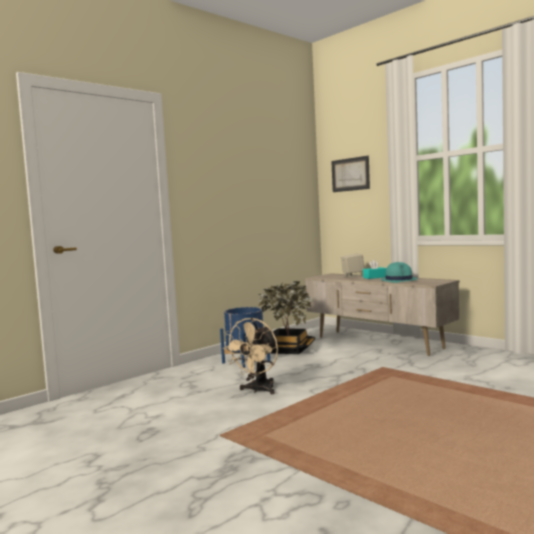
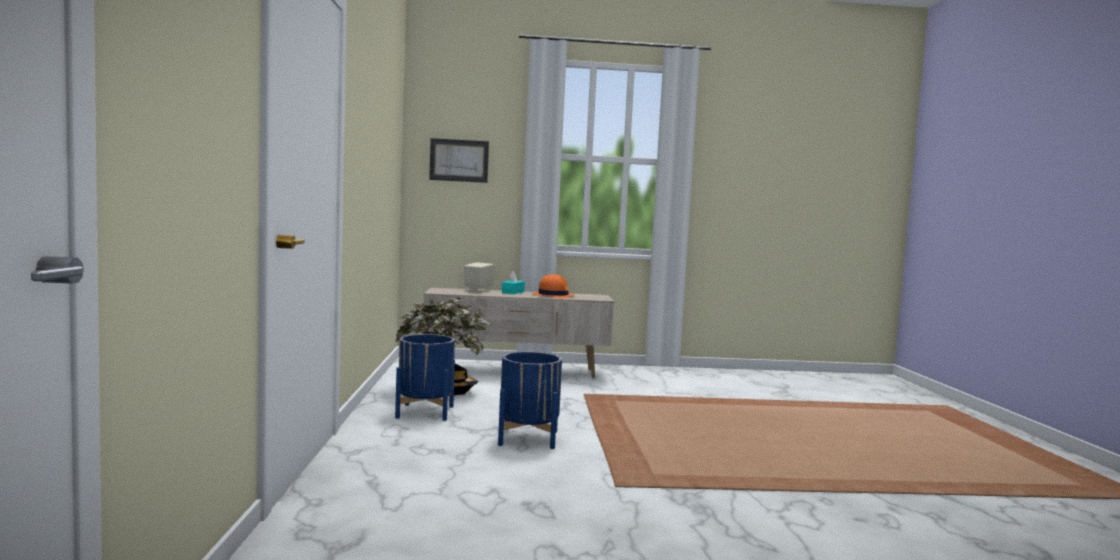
camera: 50 degrees left, 0 degrees up
(258, 390) = (528, 438): beige fan -> blue planter
(398, 280) = (553, 295): turquoise hat -> orange hat

